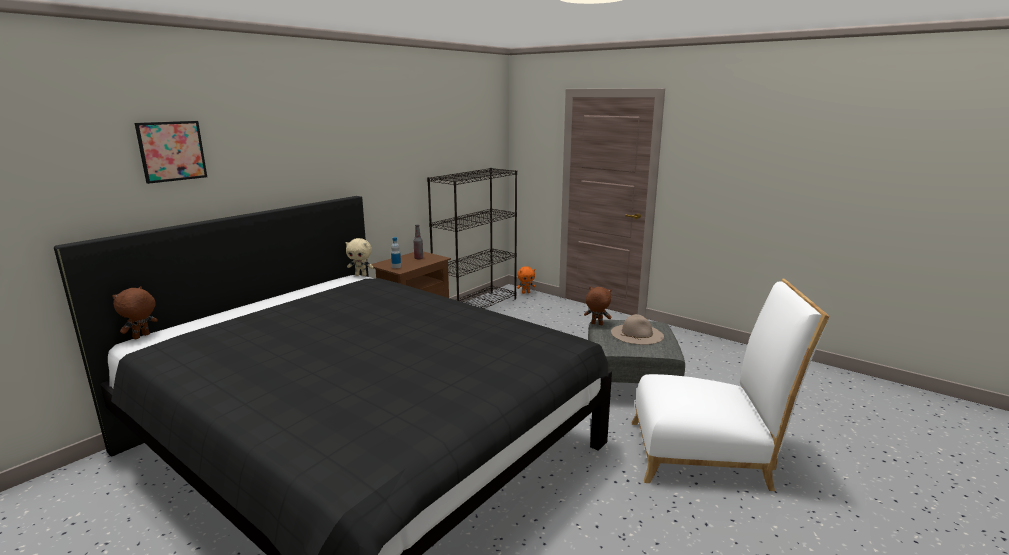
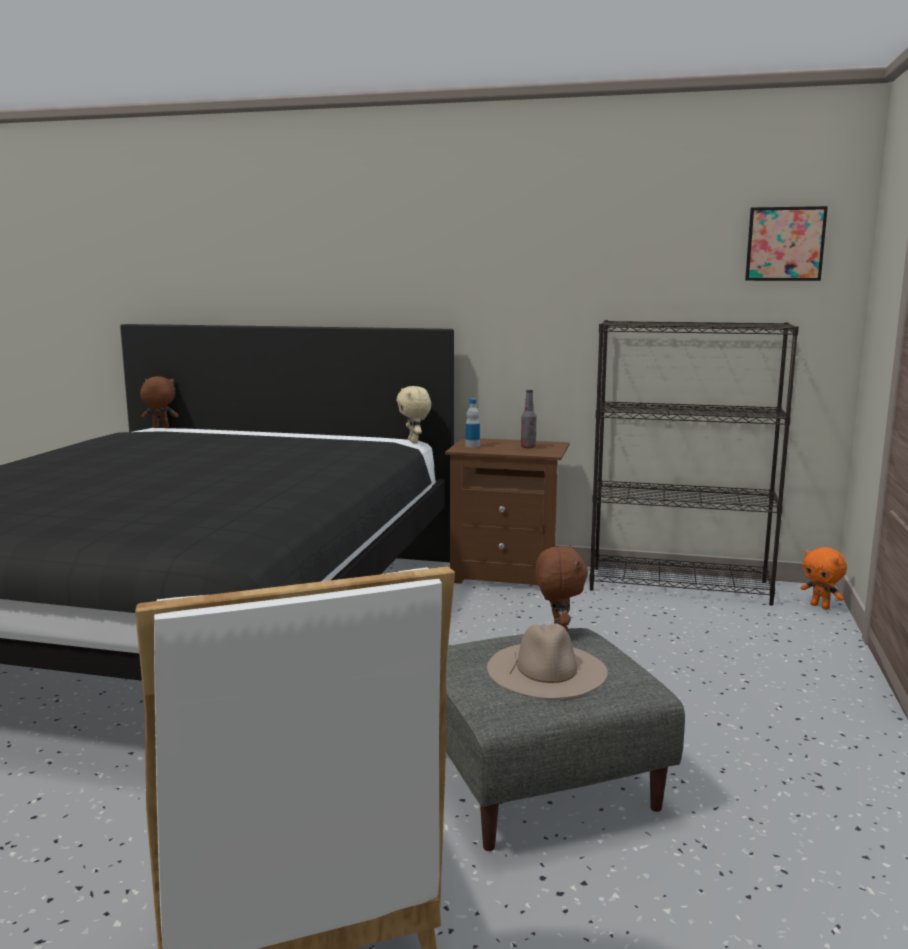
camera: 65 degrees right, 5 degrees down
(172, 151) = (233, 246): picture -> picture (785, 244)

